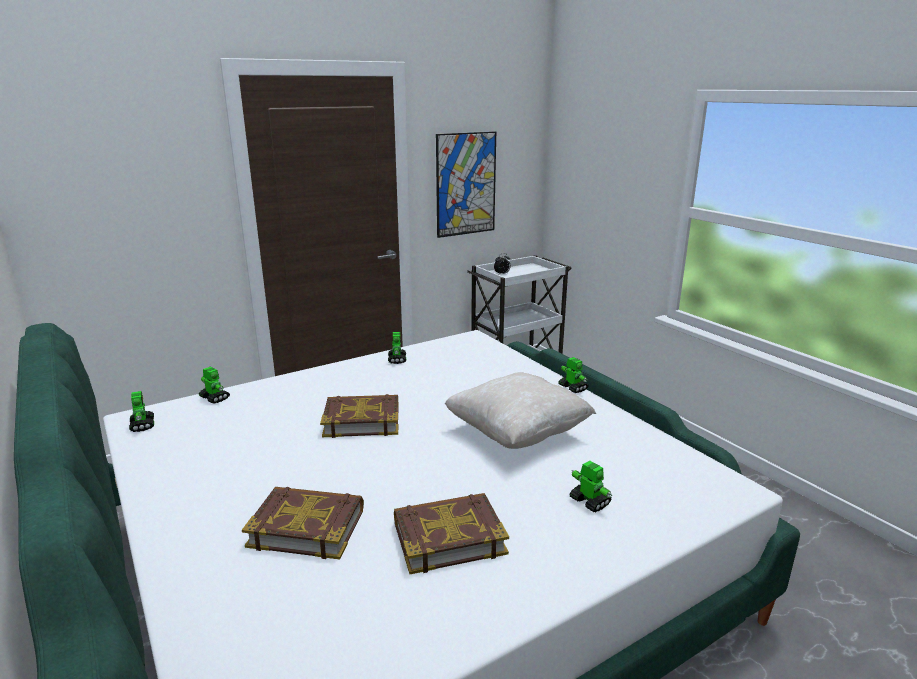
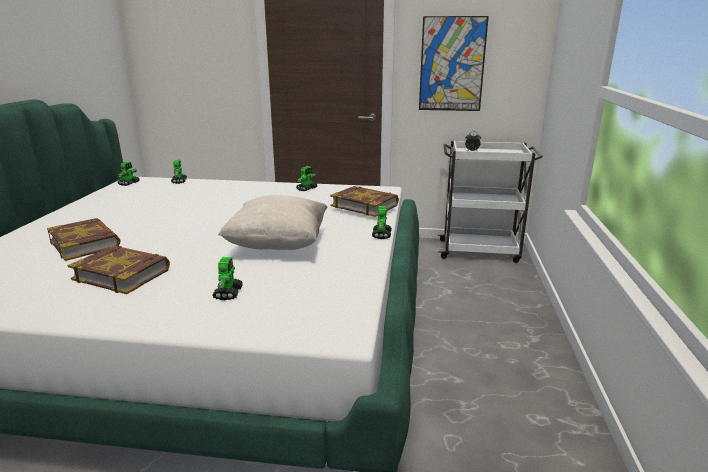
camera: 40 degrees right, 0 degrees up
(362, 421) = (215, 211): book -> book (364, 205)

